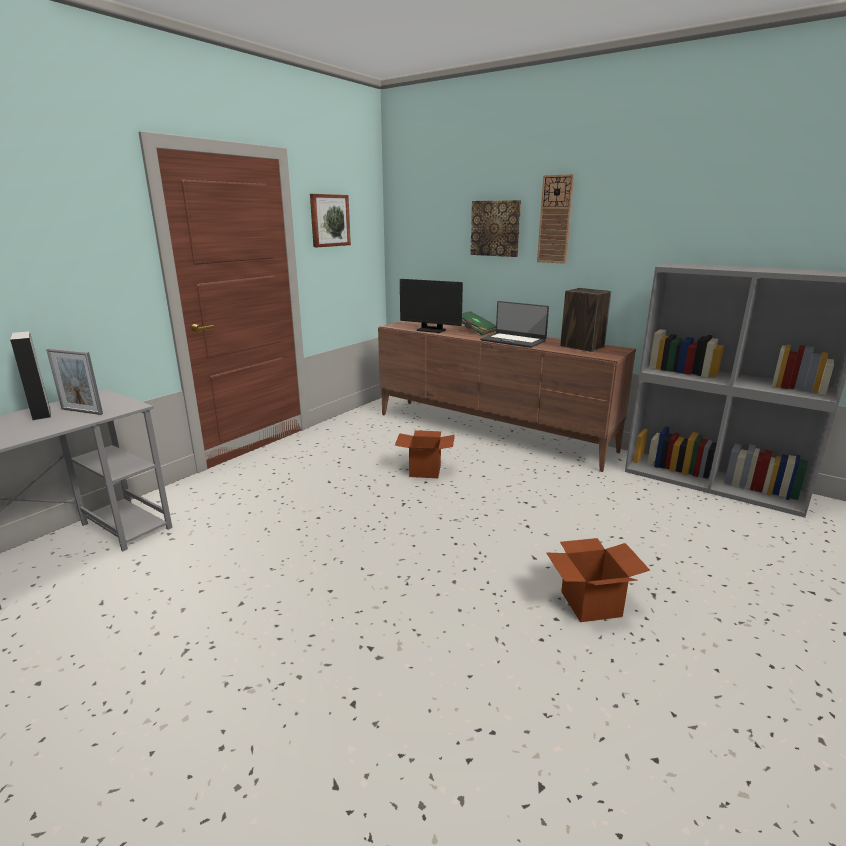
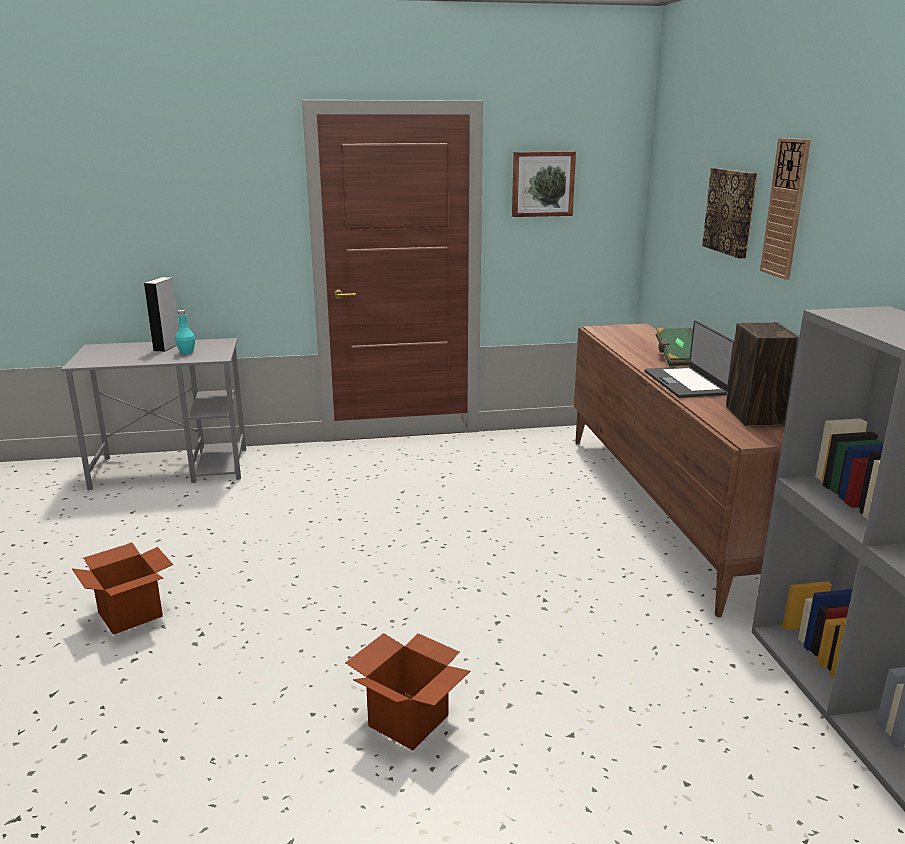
camera: 45 degrees right, 0 degrees up
(82, 411) = (186, 352): picture frame -> turquoise bottle
(425, 471) = (505, 520): cardboard box -> cardboard box (130, 615)
(431, 330) = (626, 344): monitor -> none

